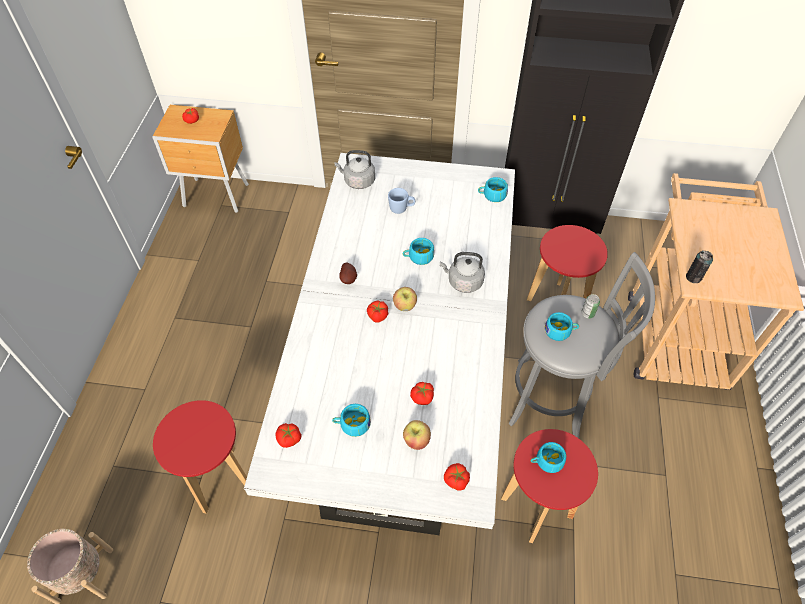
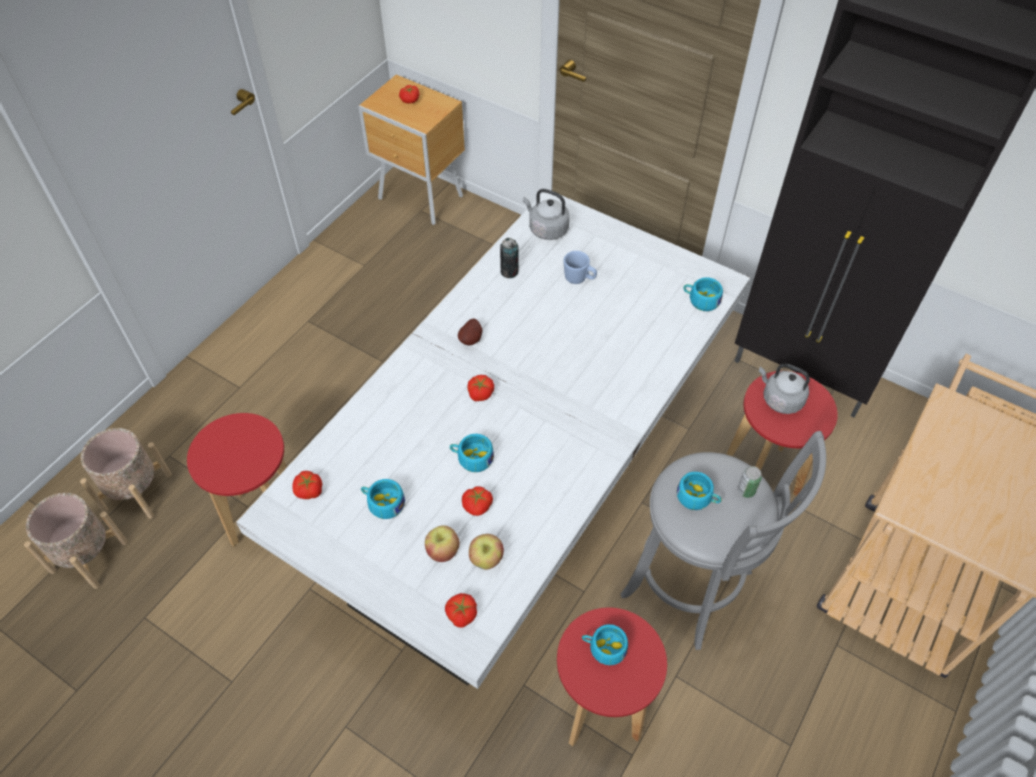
camera: 25 degrees right, 0 degrees up
(100, 505) = (137, 491): none -> beige planter
(405, 306) = (517, 394): apple -> apple (486, 559)
(418, 257) = (566, 343): turquoise cup -> turquoise cup (471, 458)
(463, 282) = (603, 392): grey kettle -> grey kettle (780, 399)
(693, 277) = (904, 497): can -> can (509, 272)

